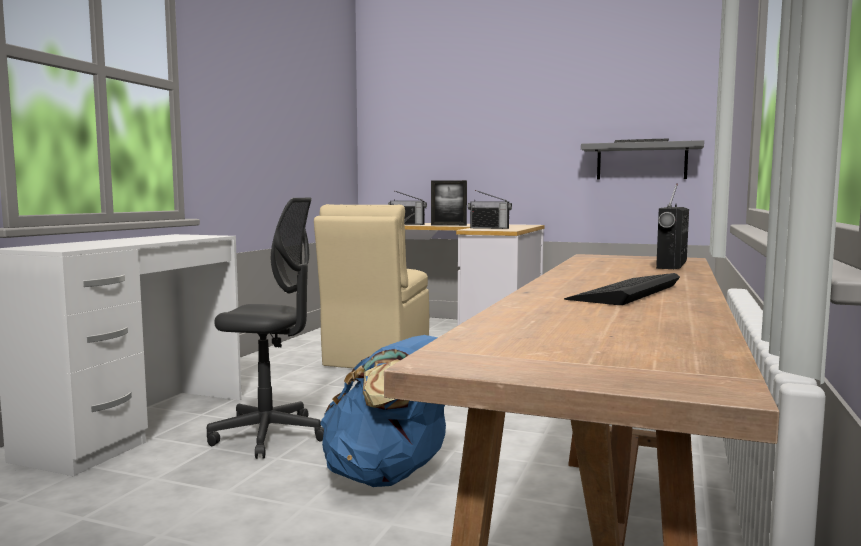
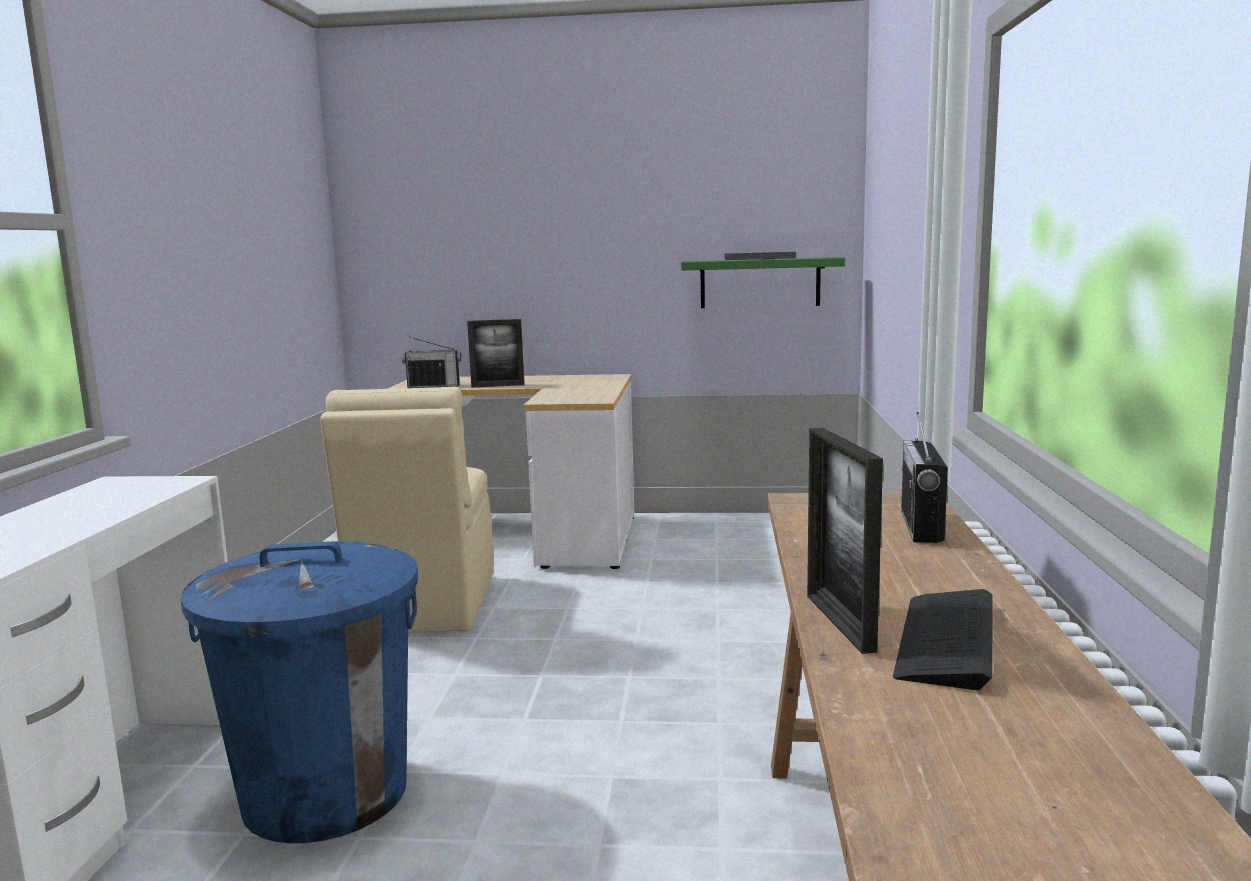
camera: 15 degrees left, 5 degrees up
(269, 436) = (326, 794): grey office chair -> blue trash can
(391, 476) = (545, 843): blue backpack -> none
(489, 228) = (567, 395): radio -> none
(555, 284) = (839, 622): none -> picture frame
(641, 161) = (760, 283): grey shelf -> green shelf

